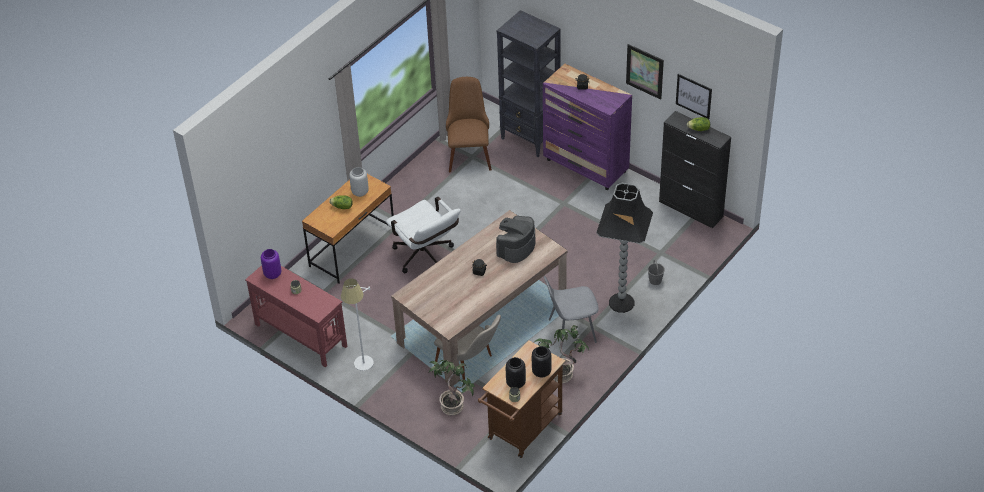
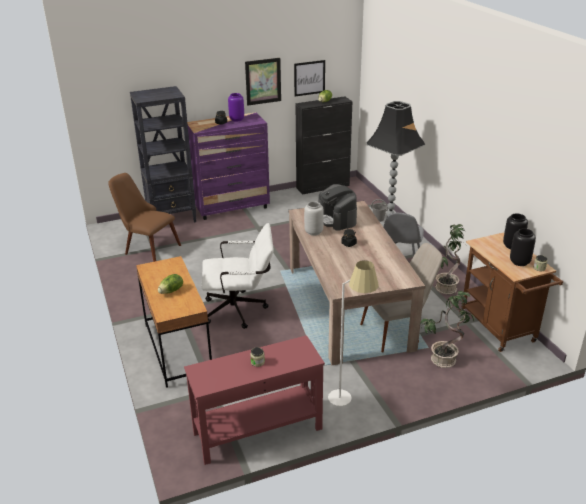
camera: 60 degrees left, 15 degrees down
(272, 274) = (212, 372): purple vase -> purple vase (236, 119)
(360, 192) = (166, 274): grey vase -> grey vase (314, 232)

